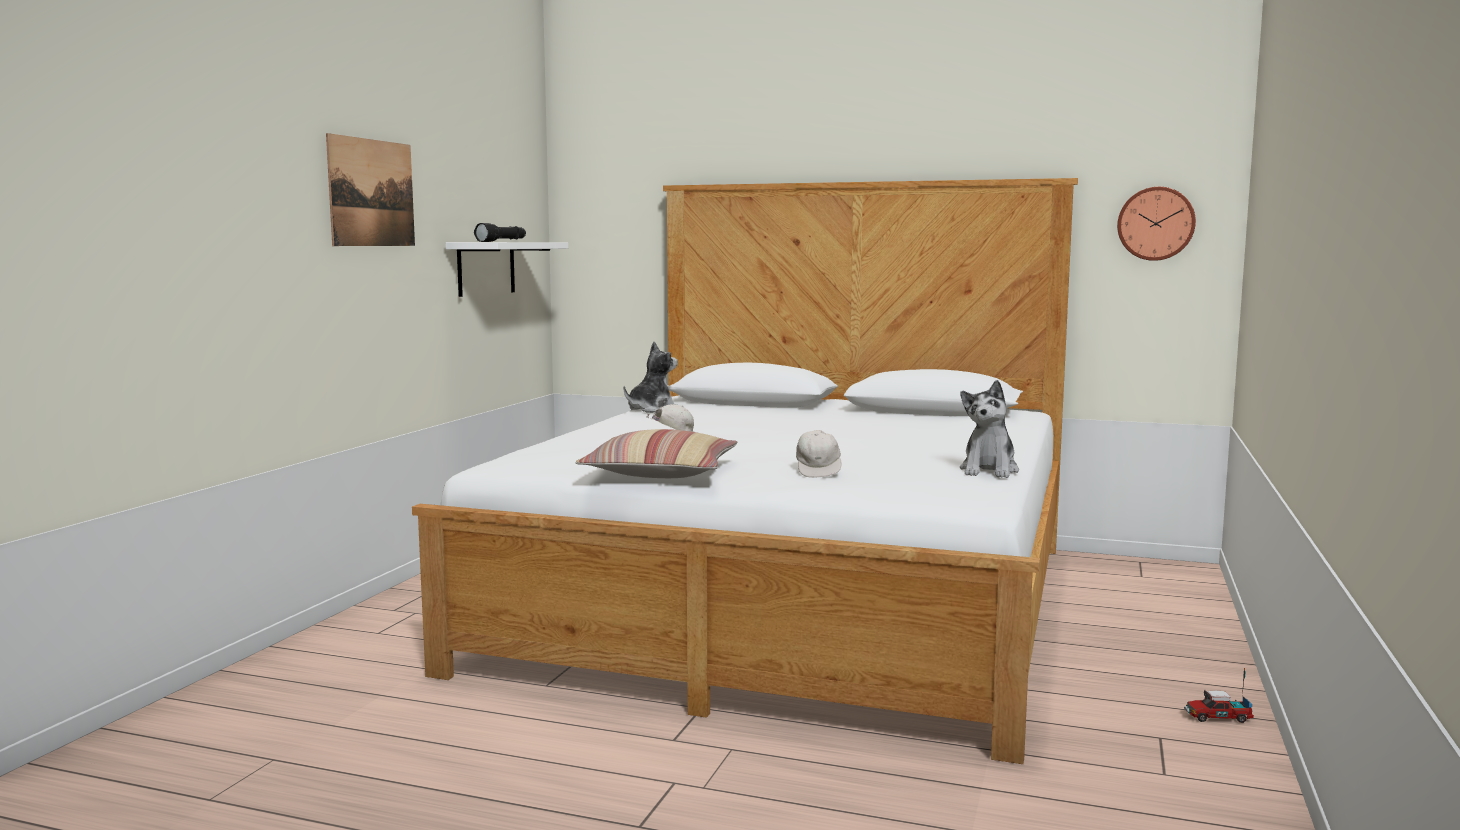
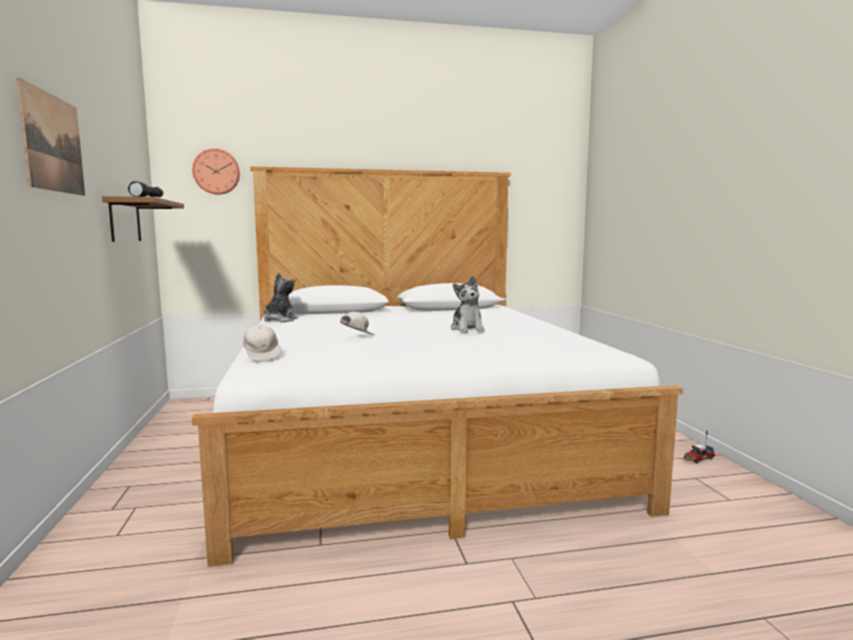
camera: 30 degrees left, 0 degrees up
(486, 268) = (125, 220): white shelf -> brown shelf
(660, 473) = (396, 361): pillow -> none
(818, 471) = (489, 347): white cap -> white cap (262, 355)
(989, 470) = (571, 336): plush toy -> plush toy (467, 329)
(1155, 223) = (545, 199): wall clock -> wall clock (217, 172)

